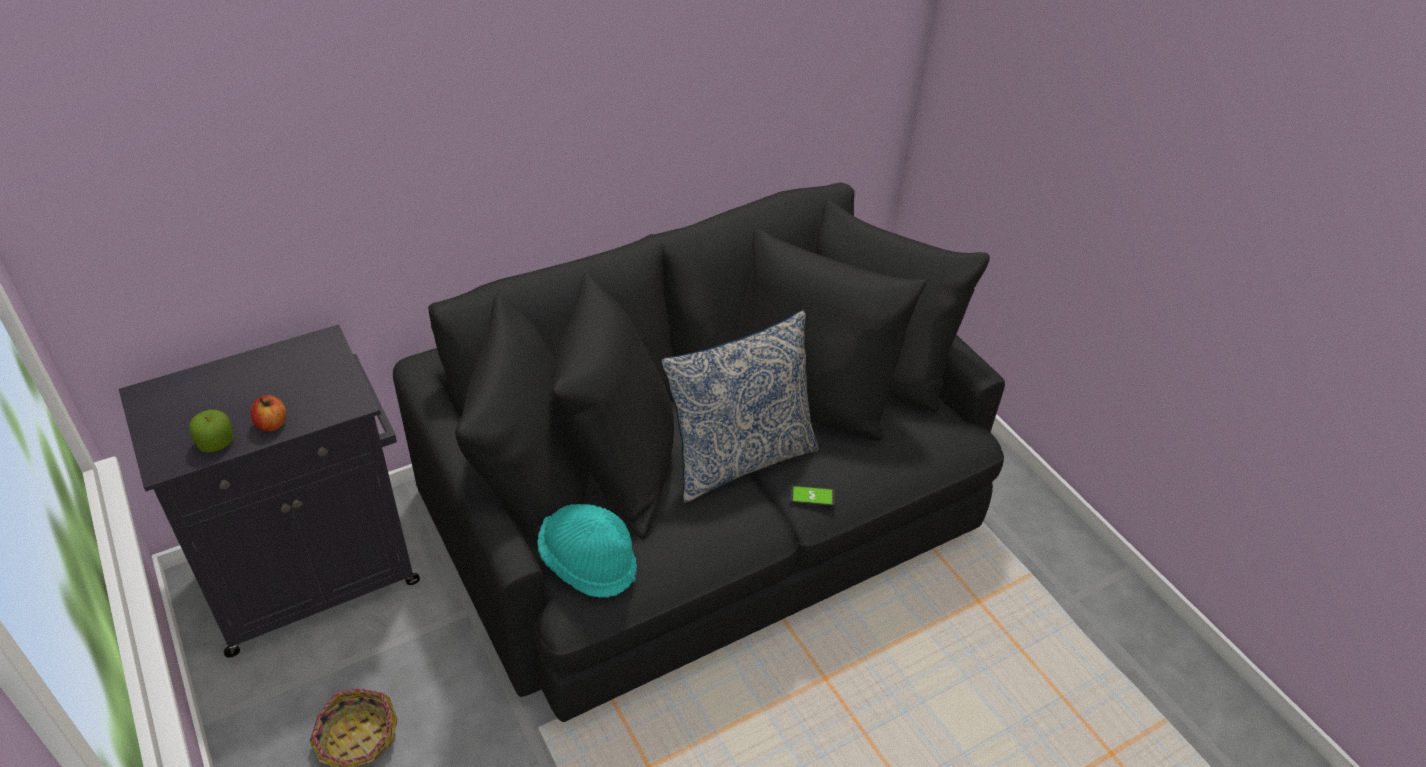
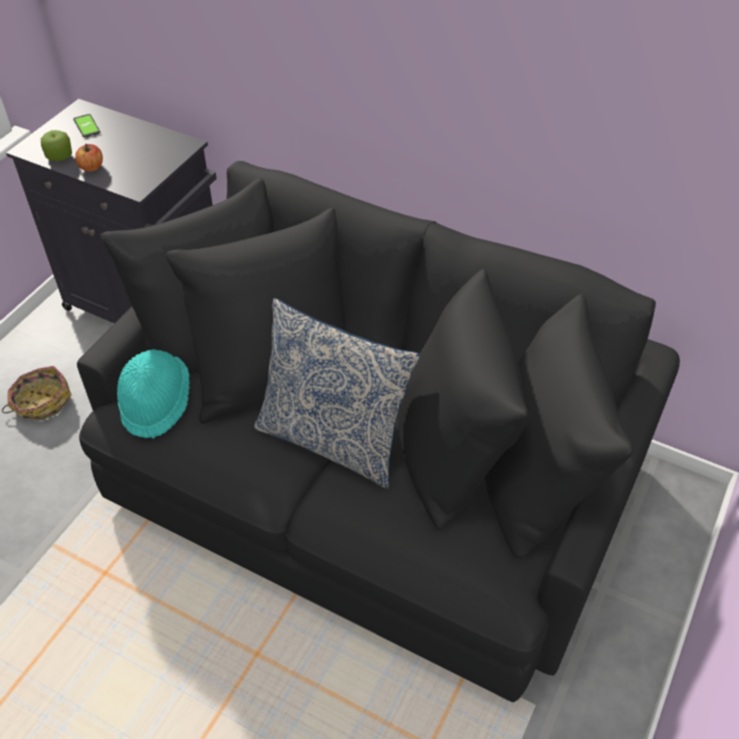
camera: 60 degrees right, 5 degrees up
(812, 496) = (328, 510): phone -> phone (87, 126)

